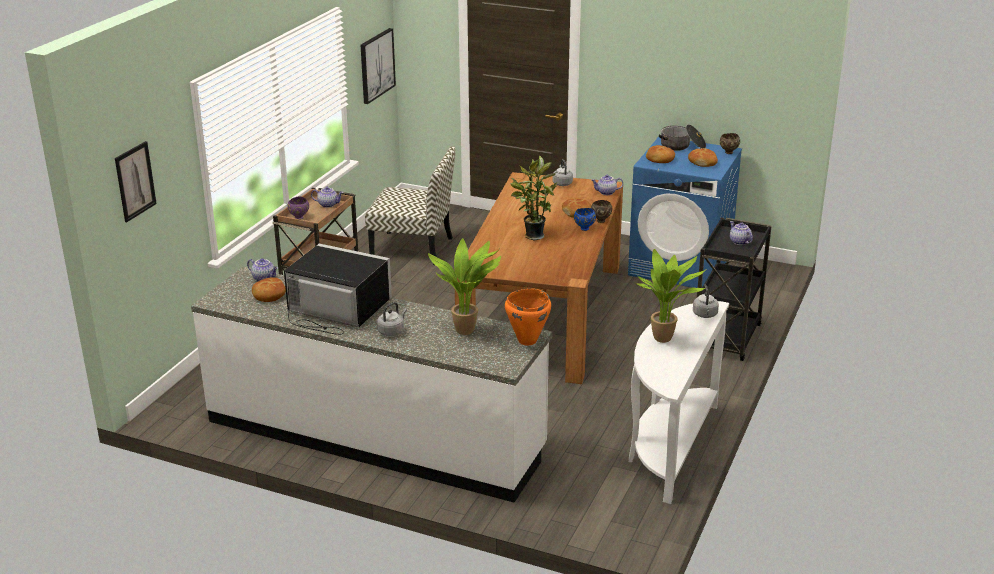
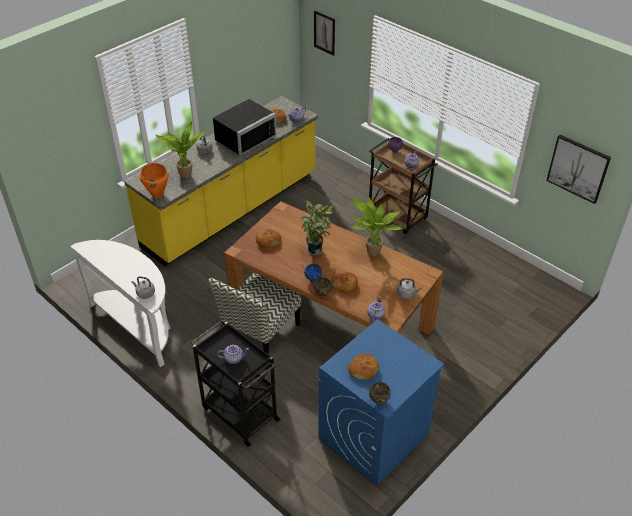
camera: 110 degrees right, 15 degrees up
(375, 436) = (232, 211): white counter -> yellow counter
(413, 248) = (468, 275): chair -> chair (260, 333)
(659, 159) = (383, 341): bread -> bread (268, 241)
(666, 339) = (131, 264): potted plant -> potted plant (372, 254)
(682, 146) = (409, 370): cooking pot -> none

